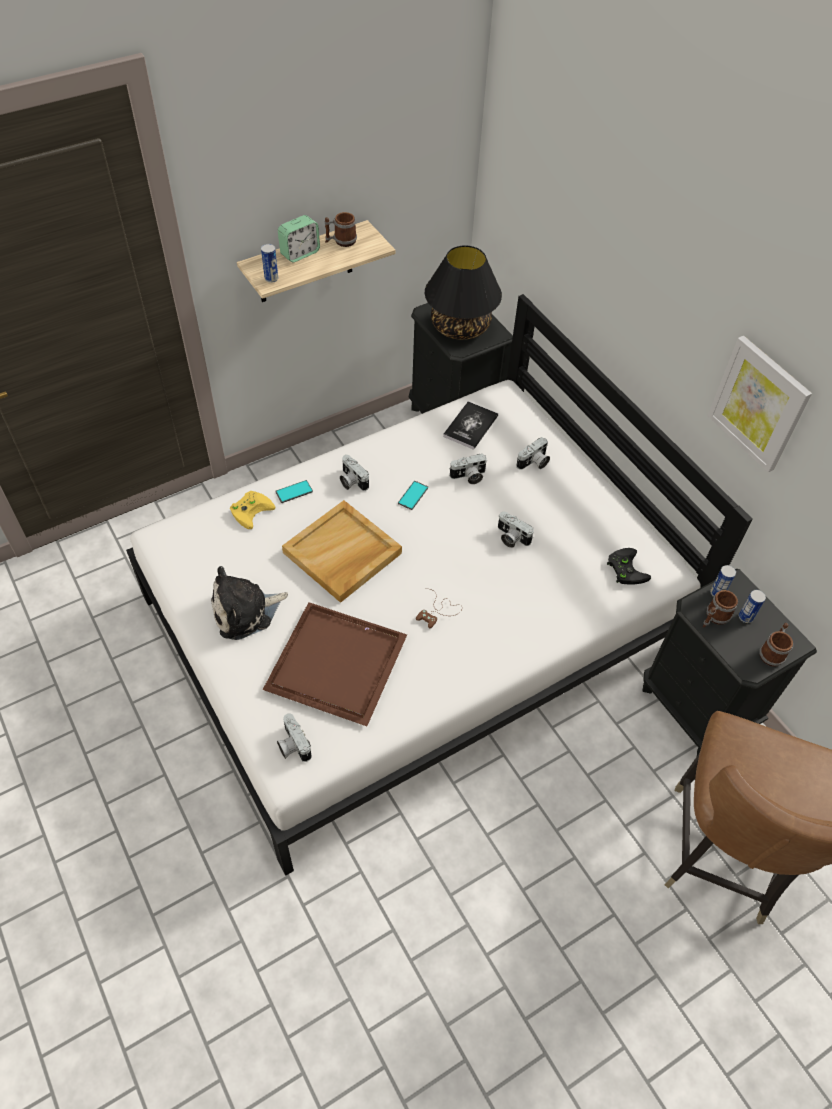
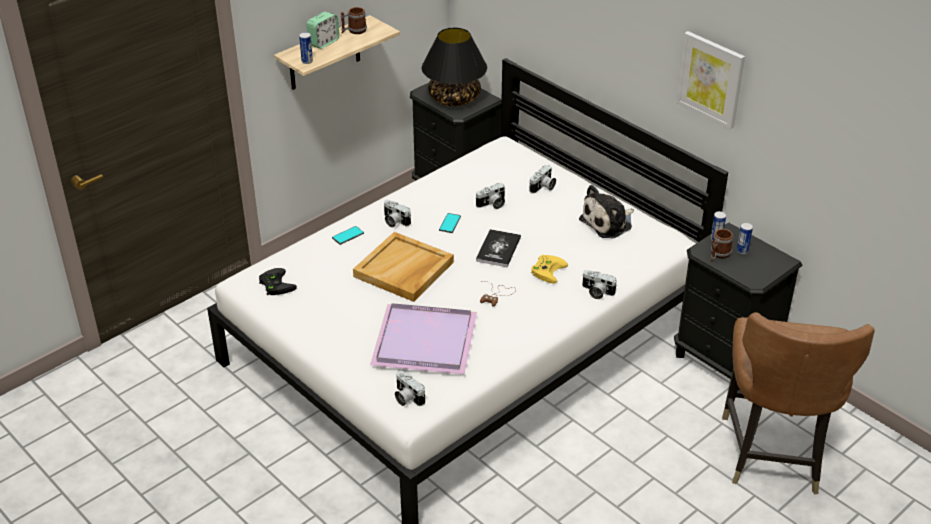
camera: 10 degrees left, 15 degrees down
(246, 611) = (336, 320): plush toy -> plush toy (608, 223)
(251, 509) = (315, 252): yellow game controller -> yellow game controller (547, 269)
(339, 663) = (426, 340): brown tray -> purple tray
(470, 426) = (482, 171): book -> book (498, 249)
(511, 538) = (540, 238): camera -> camera (596, 292)
(625, 568) = (639, 244): black game controller -> black game controller (275, 284)
(772, 652) = (768, 269): mug -> none

